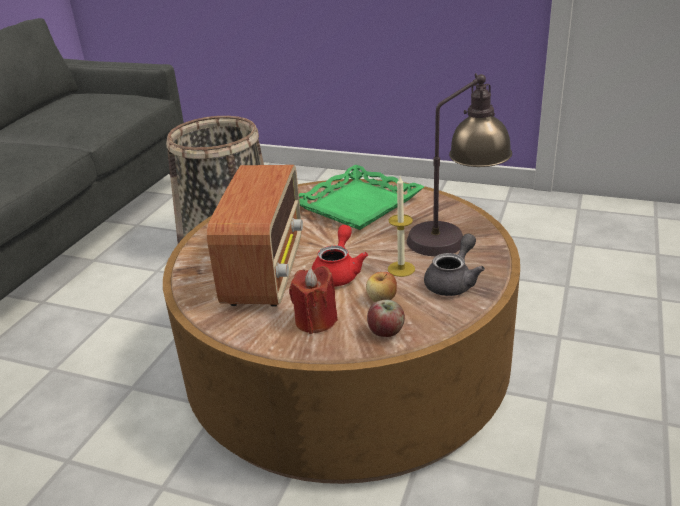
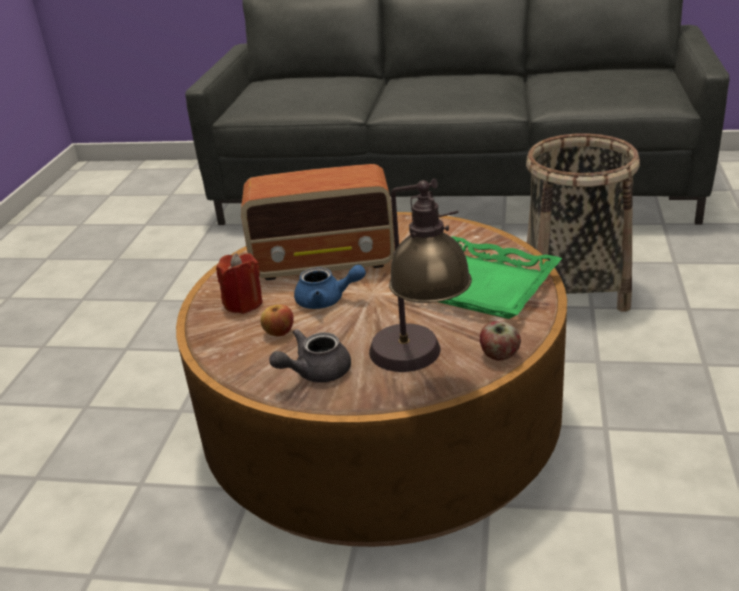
camera: 80 degrees right, 0 degrees up
(338, 272) = (327, 300): red teapot -> blue teapot
(386, 332) = (224, 343): apple -> apple (499, 355)
(401, 269) = (338, 335): candle -> none
(453, 282) = (315, 372): grey teapot -> grey teapot turned 120 degrees clockwise

